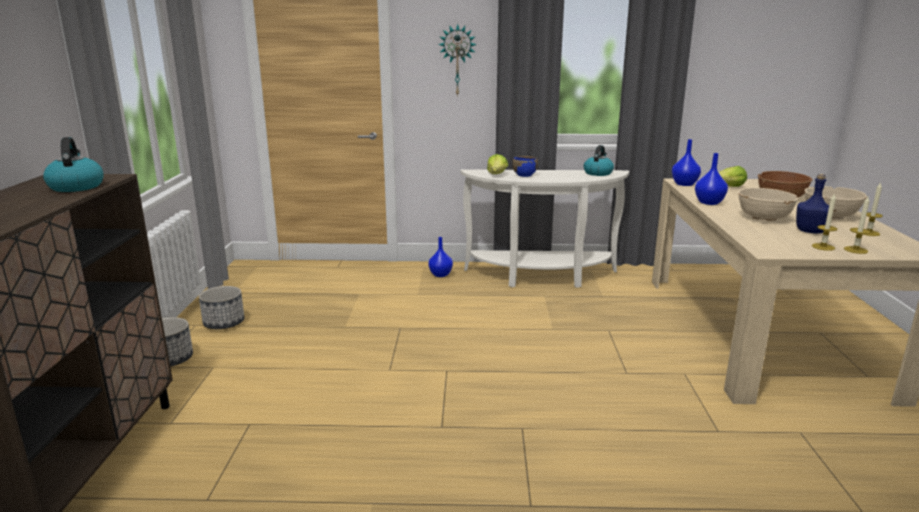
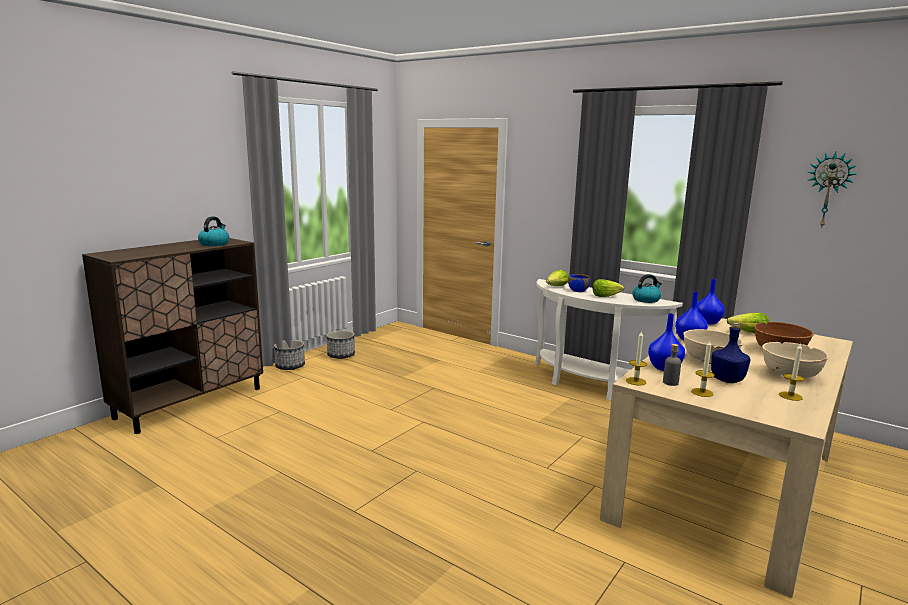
camera: 35 degrees right, 5 degrees down
(441, 275) = (513, 363): blue vase -> blue vase (664, 368)
(457, 60) = (550, 190): wall clock -> wall clock (828, 190)
(559, 176) = (605, 296): none -> lettuce
(787, 245) = (670, 382): none -> grey bottle
(855, 250) = (729, 403): candle -> candle (636, 381)

